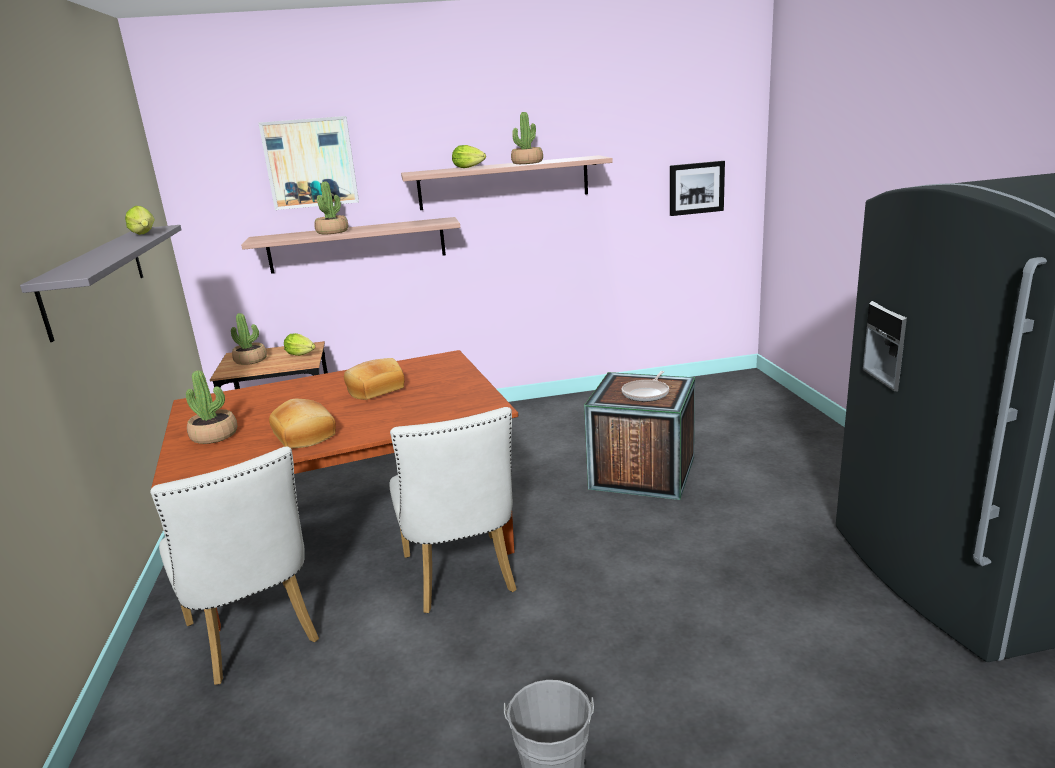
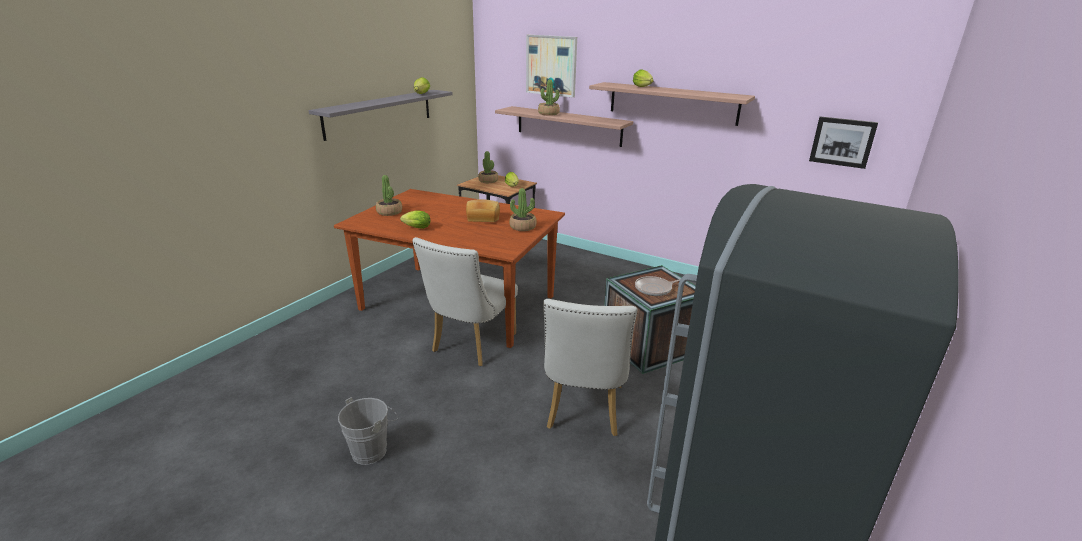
camera: 40 degrees right, 5 degrees up
(256, 638) = (367, 321): white chair -> white chair (583, 411)
(306, 435) = (415, 228): bread -> lettuce
(527, 163) = (685, 91): potted plant -> potted plant (523, 227)

